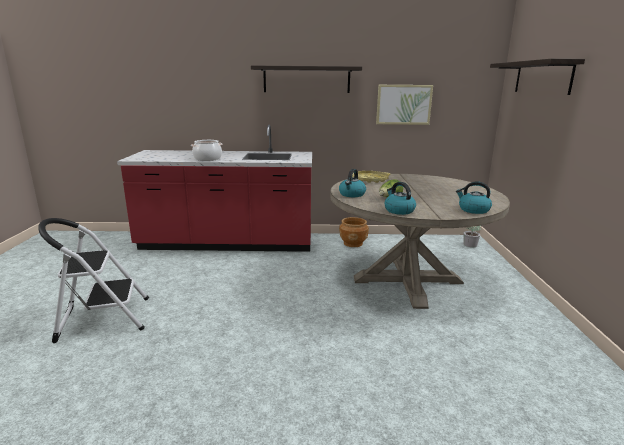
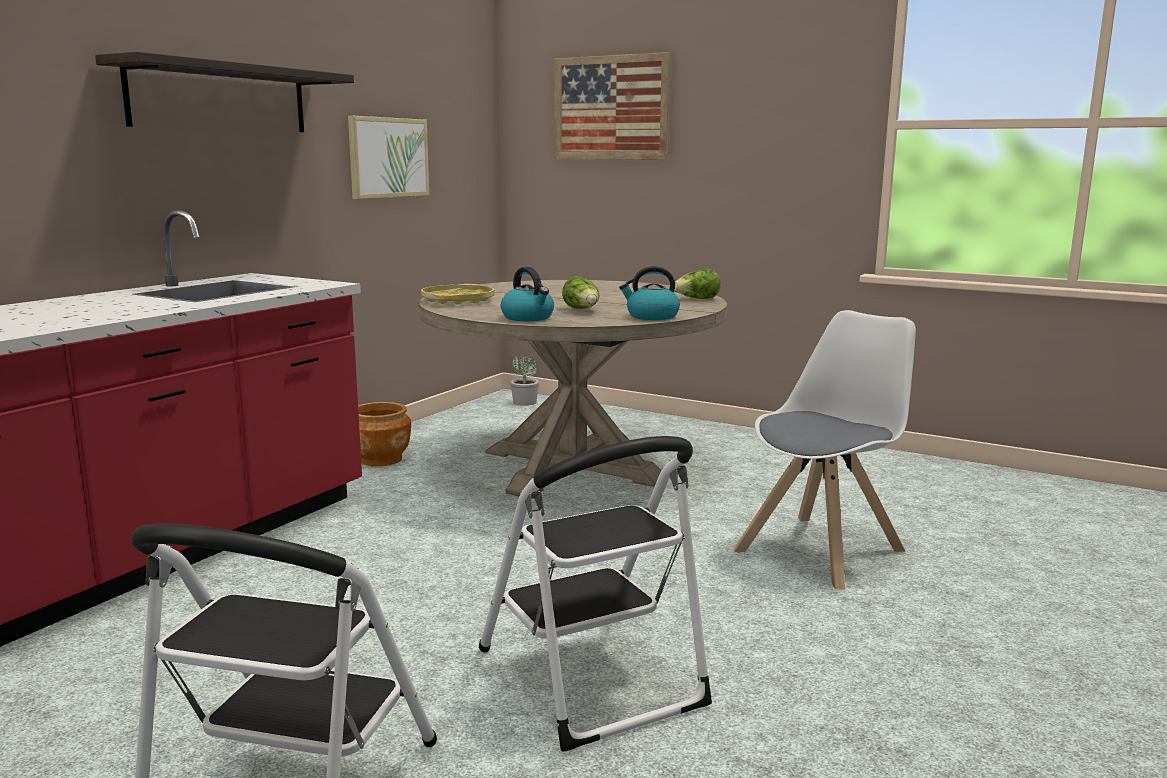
camera: 60 degrees left, 5 degrees down
(200, 349) = (592, 680): none -> step ladder
(207, 159) = (106, 314): cooking pot -> none
(396, 384) = (822, 549): none -> chair
(473, 210) = (696, 299): kettle -> lettuce
(542, 77) = (611, 108): shelf -> picture

